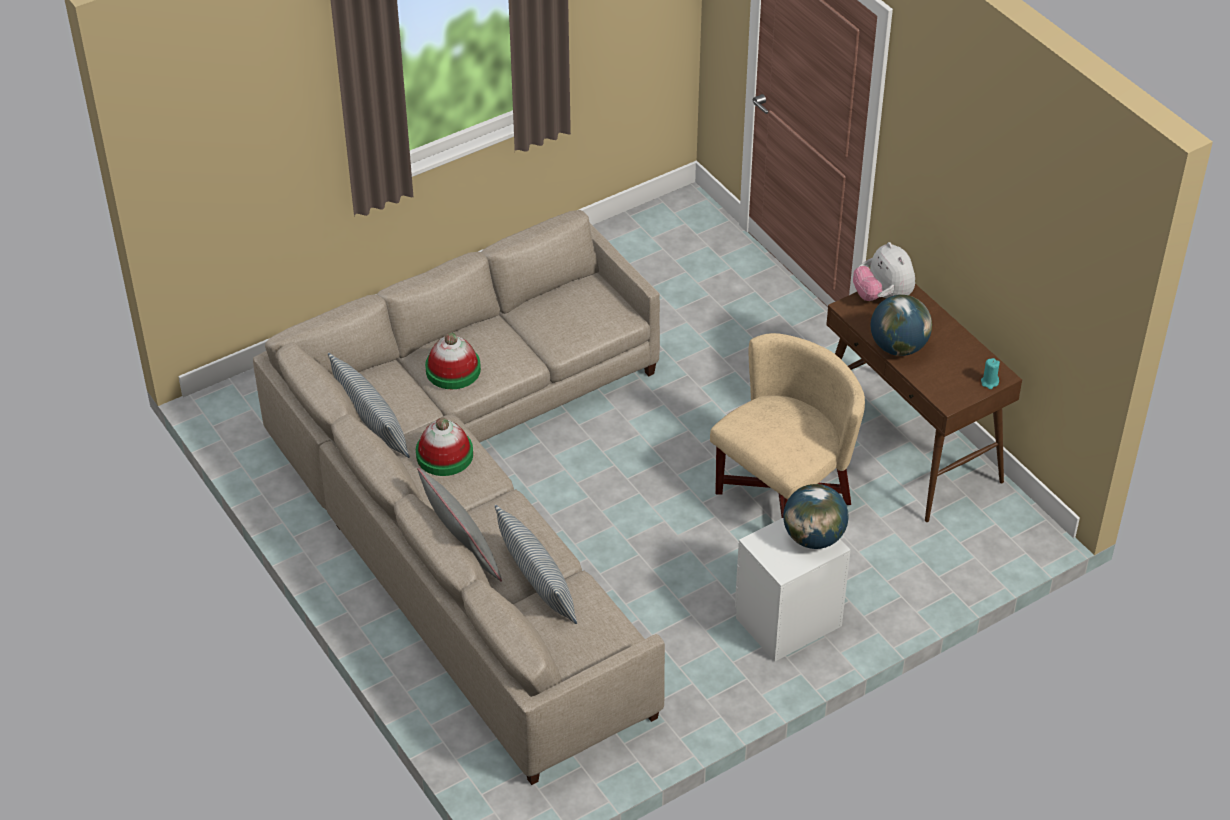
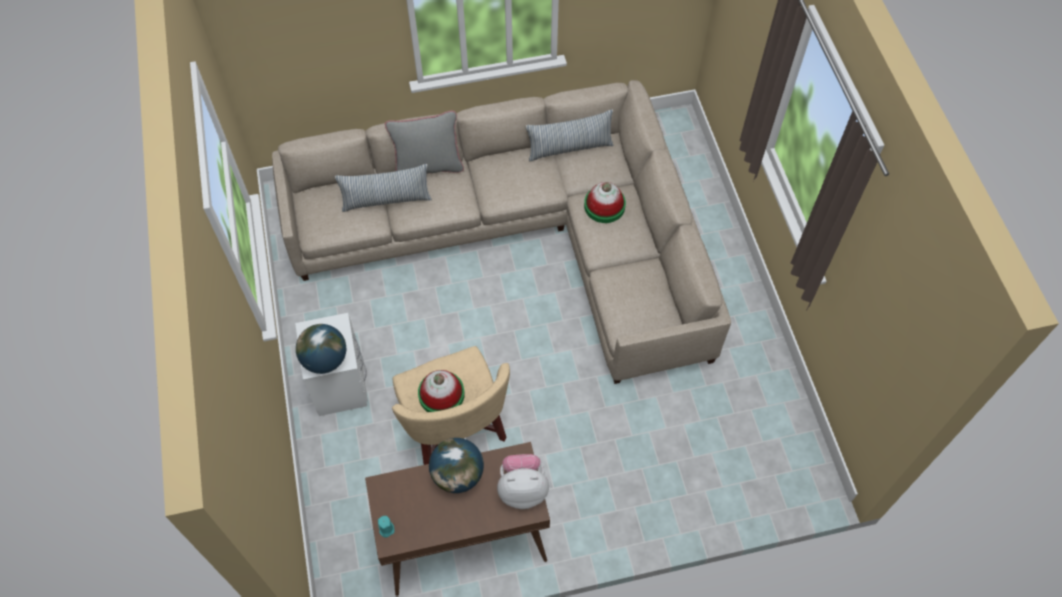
camera: 110 degrees right, 15 degrees up
(444, 455) = (522, 180): hat -> hat (441, 394)

